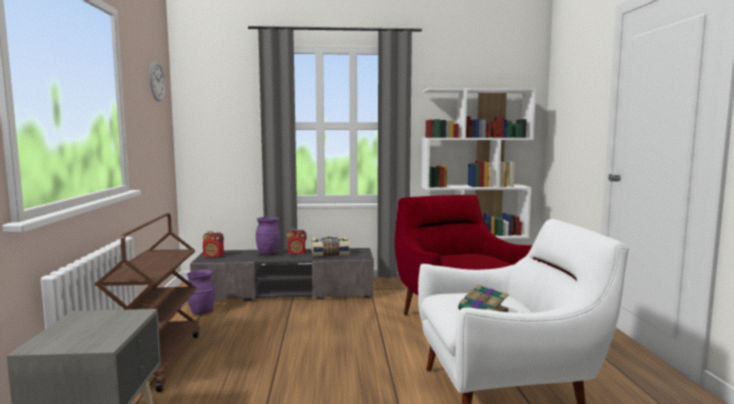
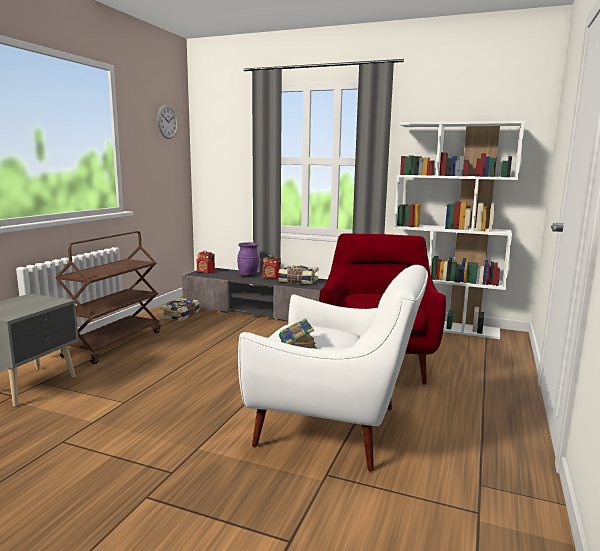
camera: 25 degrees right, 5 degrees up
(201, 312) = (181, 316): purple vase -> book

